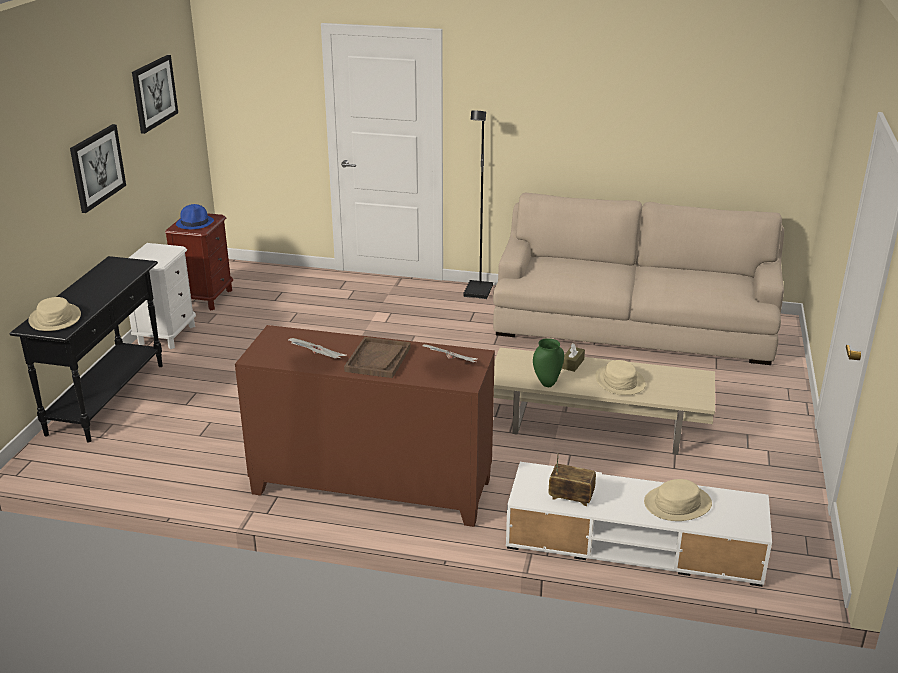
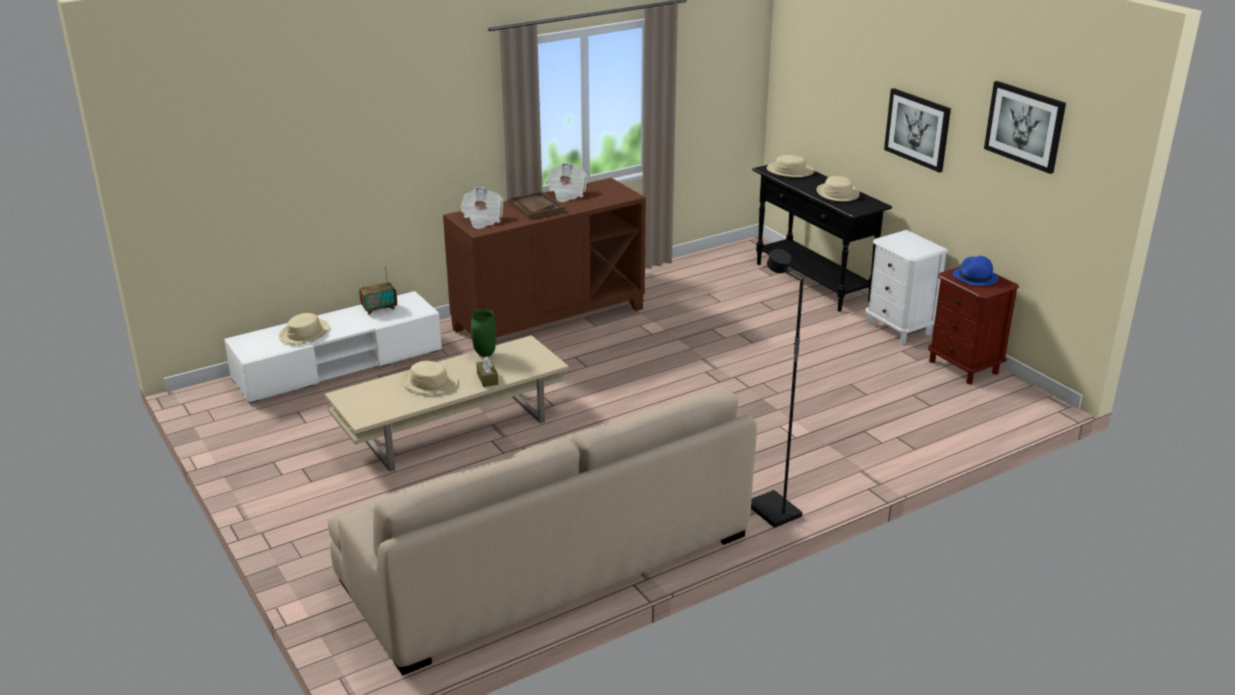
camera: 135 degrees right, 0 degrees up
(102, 281) = (837, 193): none -> beige hat

